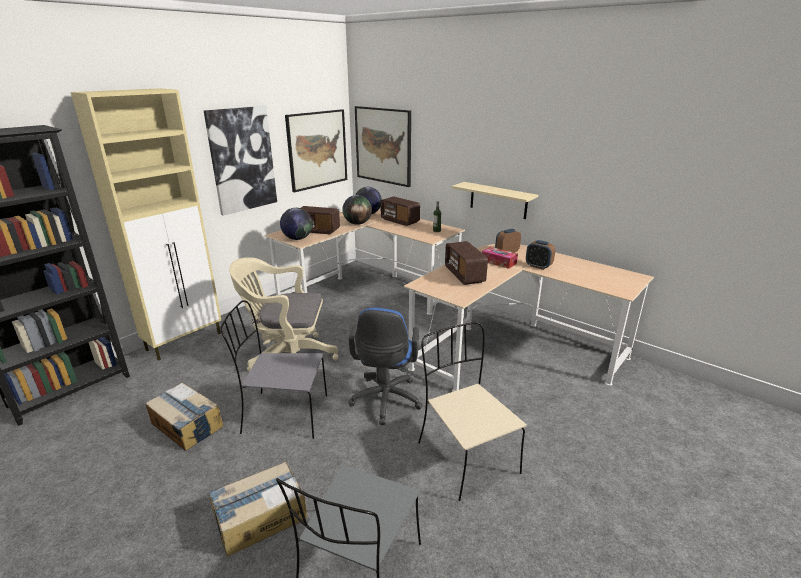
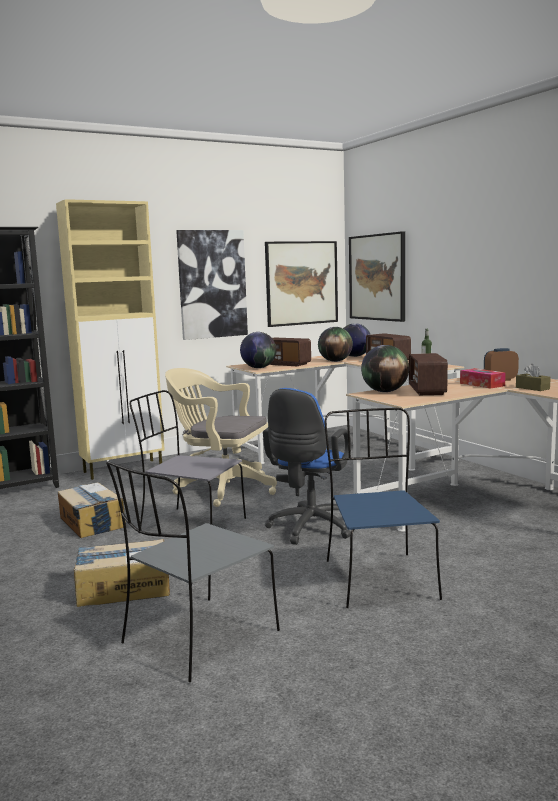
camera: 20 degrees right, 15 degrees down
(433, 280) = (385, 391): none -> globe
(465, 456) = (378, 578): beige chair -> blue chair
(498, 200) = (500, 323): beige shelf -> none
(538, 266) = (532, 388): alarm clock -> brown tissue box

